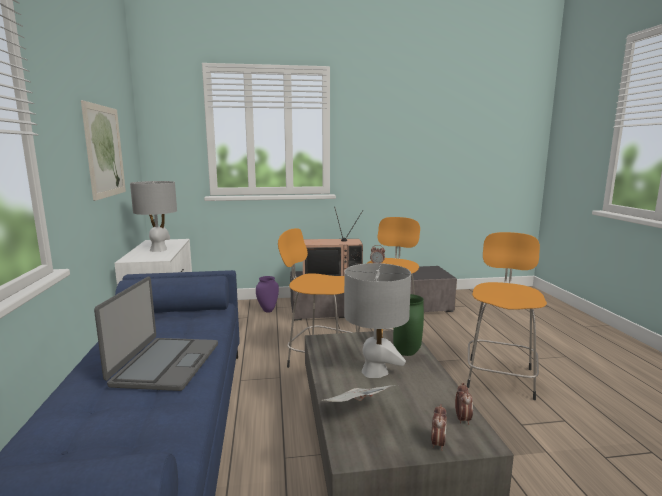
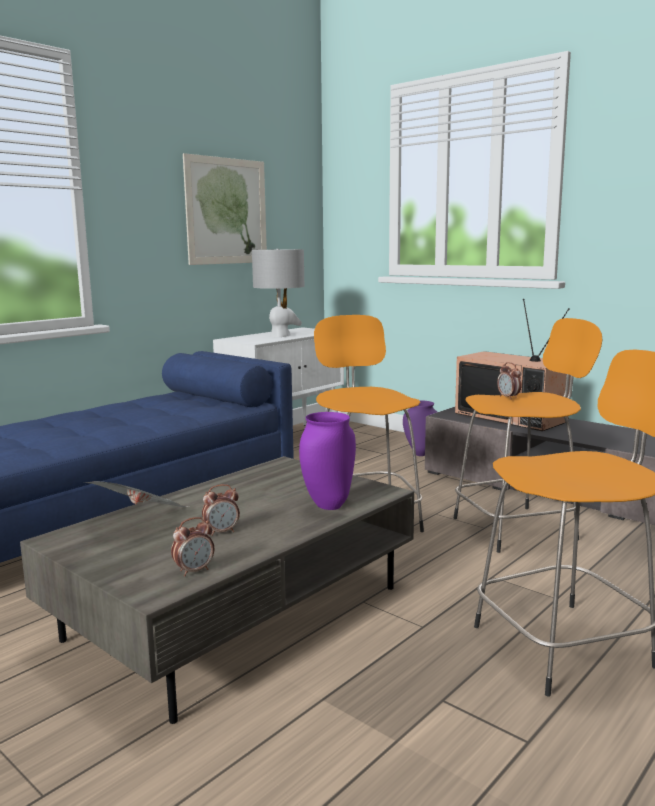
camera: 50 degrees right, 0 degrees up
(165, 364) = (93, 426): laptop -> none
(375, 372) = (246, 505): grey table lamp -> none
(406, 353) = (327, 505): green vase -> purple vase
(437, 443) = (121, 570): alarm clock -> alarm clock (222, 532)

